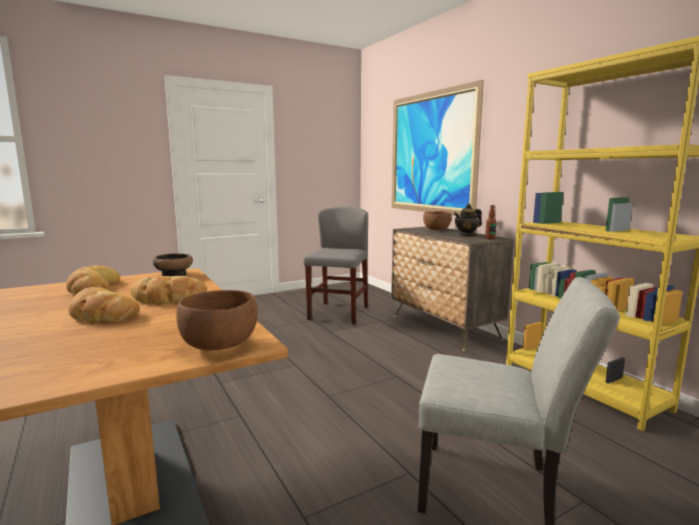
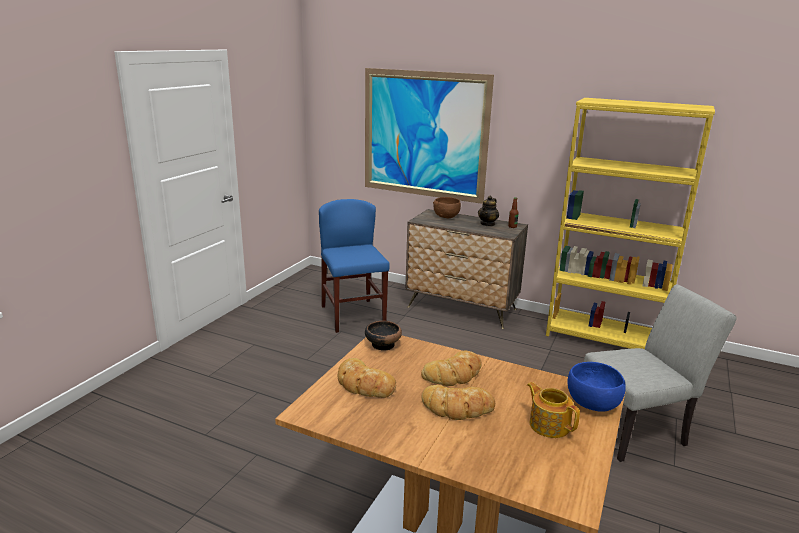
camera: 35 degrees left, 10 degrees up
(129, 345) = (549, 424): none -> teapot
(219, 345) = (593, 403): brown bowl -> blue bowl
(338, 313) = (353, 315): grey chair -> blue chair

